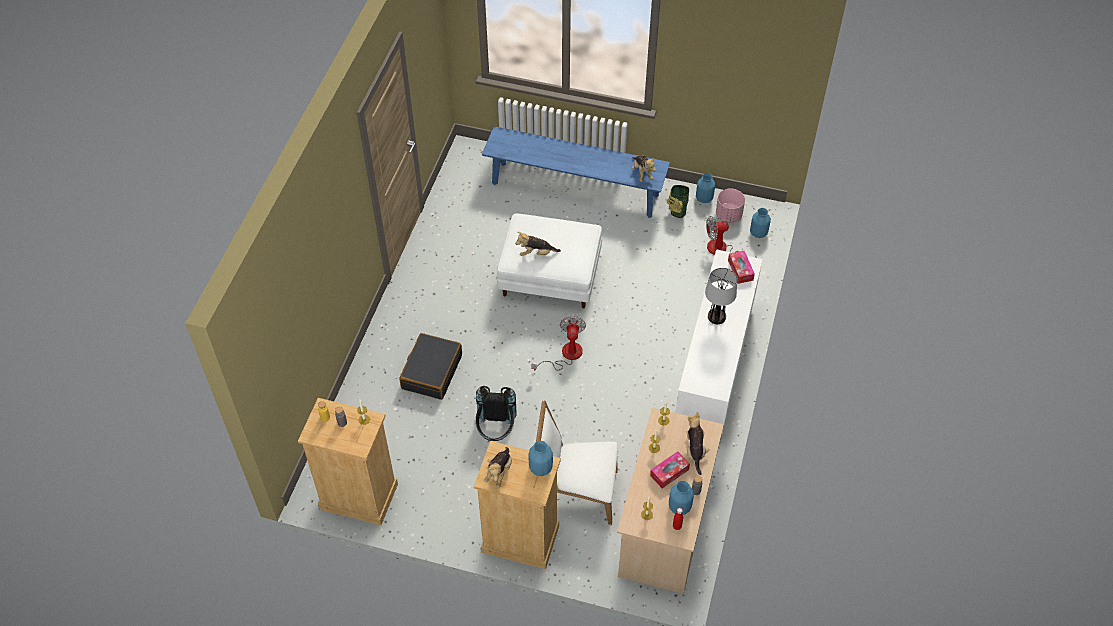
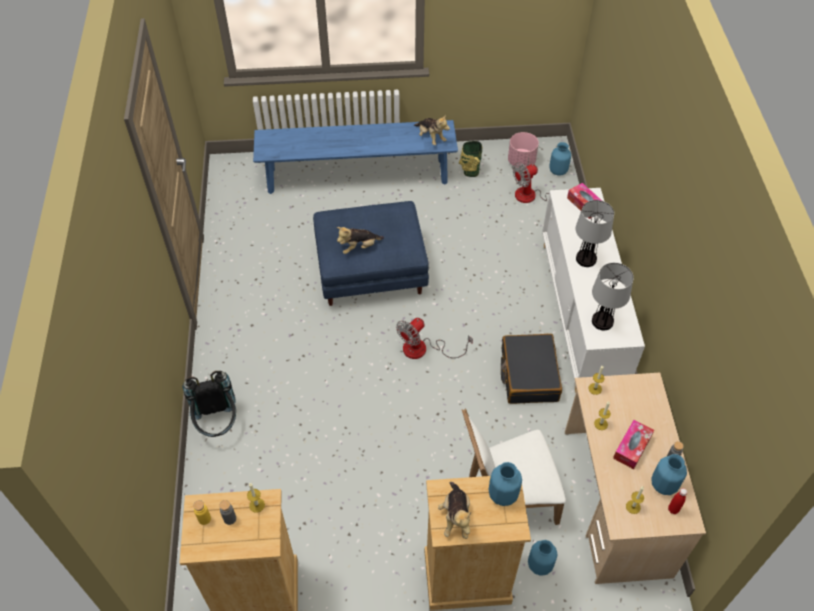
camera: 20 degrees left, 0 degrees up
(431, 372) = (284, 413): black suitcase -> black suitcase (528, 375)
(496, 431) = (385, 458): black backpack -> black backpack (218, 424)
(551, 277) = (372, 271): white ottoman -> blue ottoman
(565, 355) = (423, 349): fan -> fan turned 120 degrees counterclockwise
(695, 450) = (646, 412): plush toy -> none
(703, 372) = (602, 322): none -> table lamp
(704, 198) = (490, 151): blue vase -> blue vase (540, 564)

